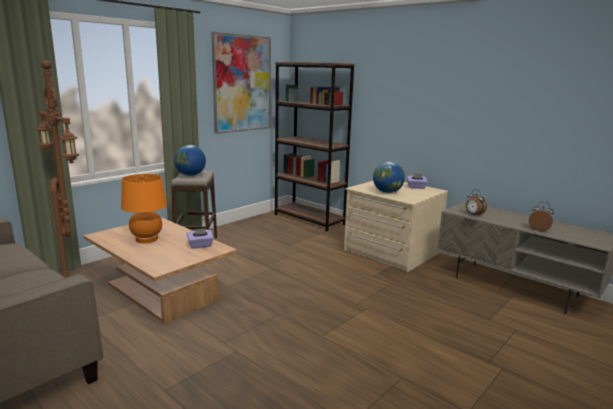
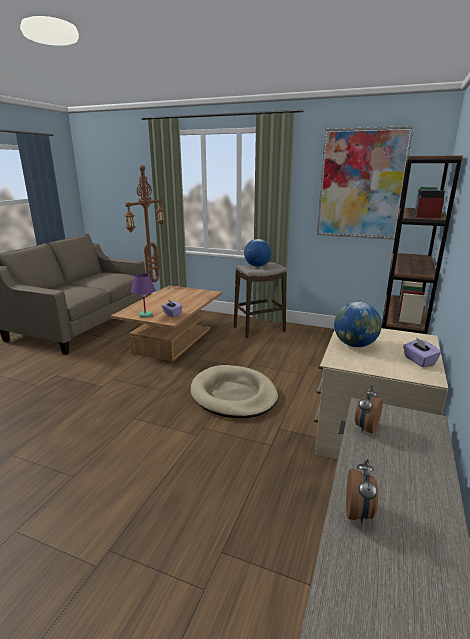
camera: 70 degrees right, 5 degrees up
(147, 239) = (173, 299): orange table lamp -> none
(185, 258) = (145, 315): none -> purple table lamp
(314, 282) = (233, 395): none -> beige dog bed

